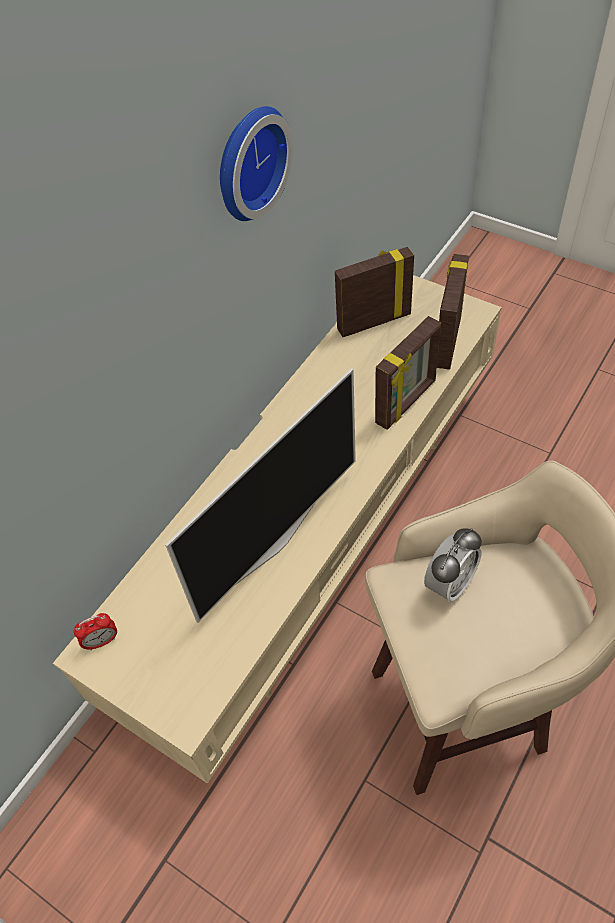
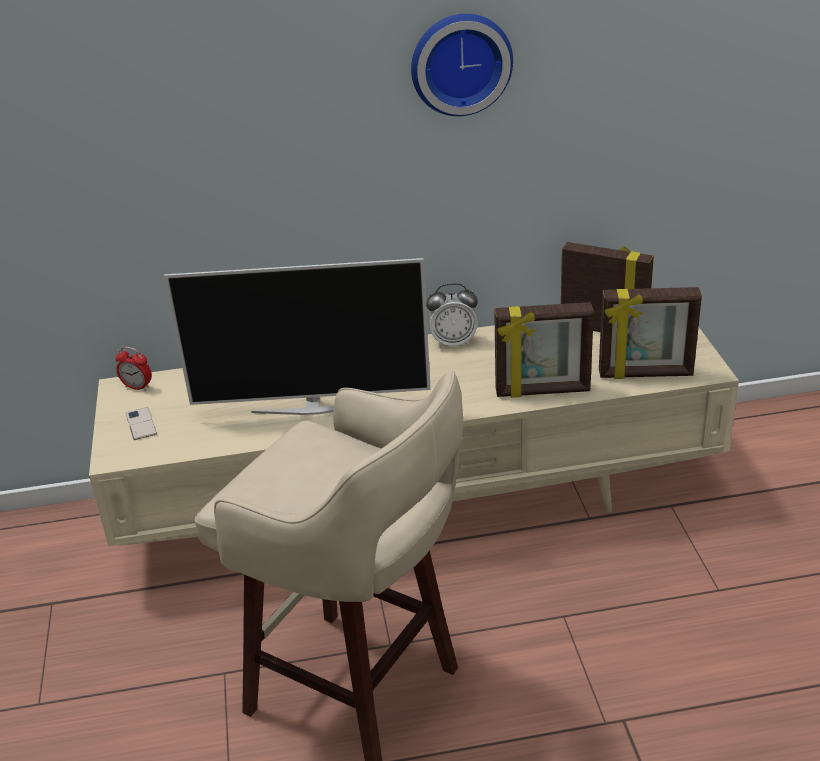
camera: 45 degrees right, 20 degrees down
(161, 672) = (141, 424): none -> phone
(447, 341) = (645, 374): picture frame -> picture frame turned 150 degrees counterclockwise
(450, 583) = (332, 453): alarm clock -> alarm clock (453, 342)

